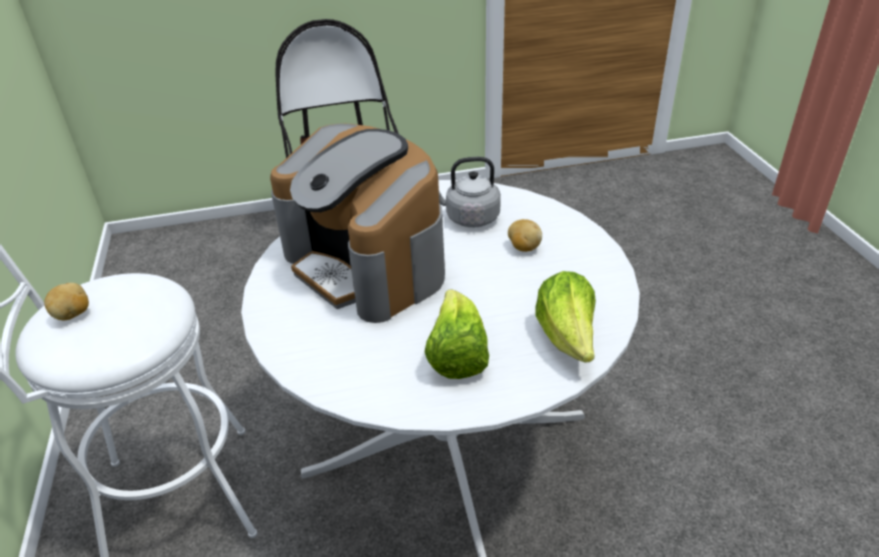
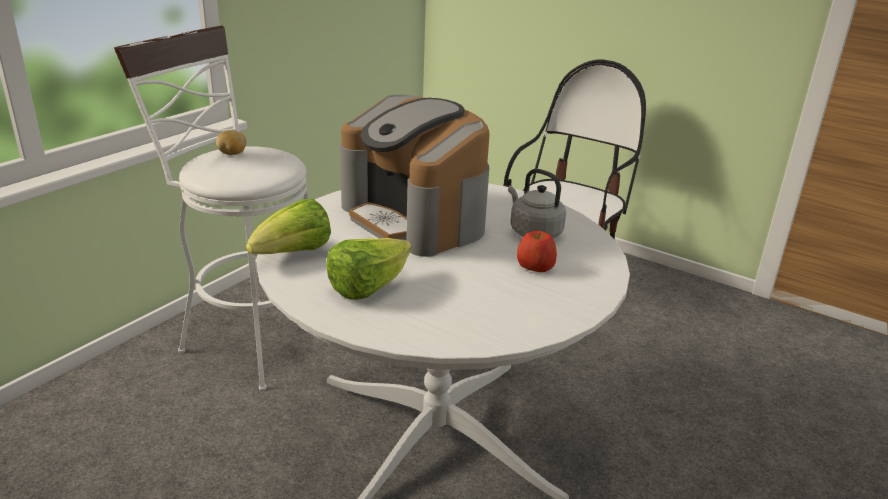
camera: 45 degrees right, 10 degrees down
(367, 265) = (415, 218): coffee machine -> coffee machine turned 45 degrees counterclockwise
(523, 247) = (535, 267): potato -> apple
(567, 338) = (452, 326): lettuce -> lettuce (293, 254)

